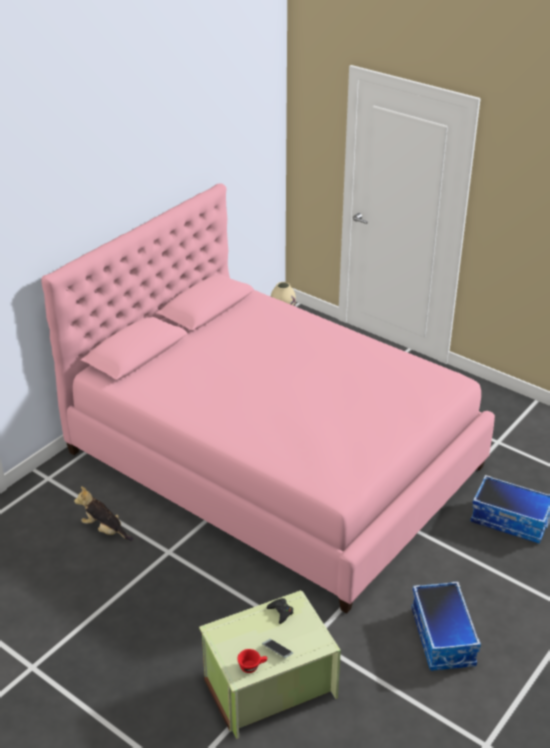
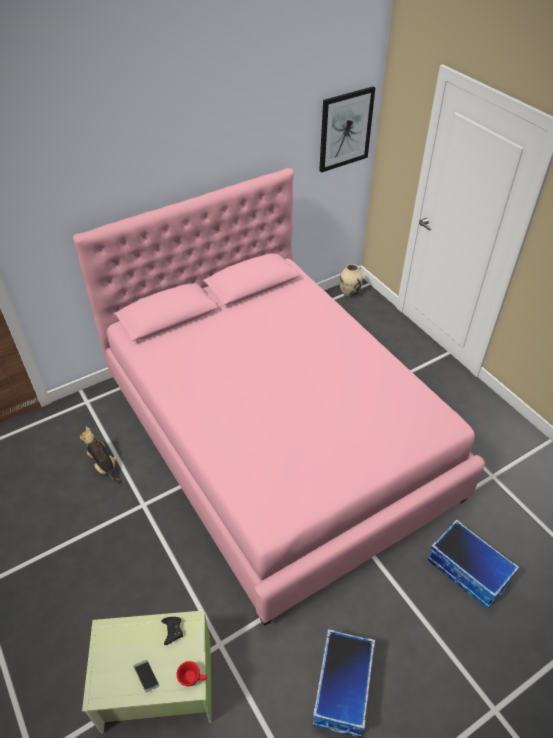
camera: 20 degrees right, 10 degrees up
(252, 666) = (114, 687): red cup -> red cup (193, 678)
(260, 139) = (345, 129): none -> picture

